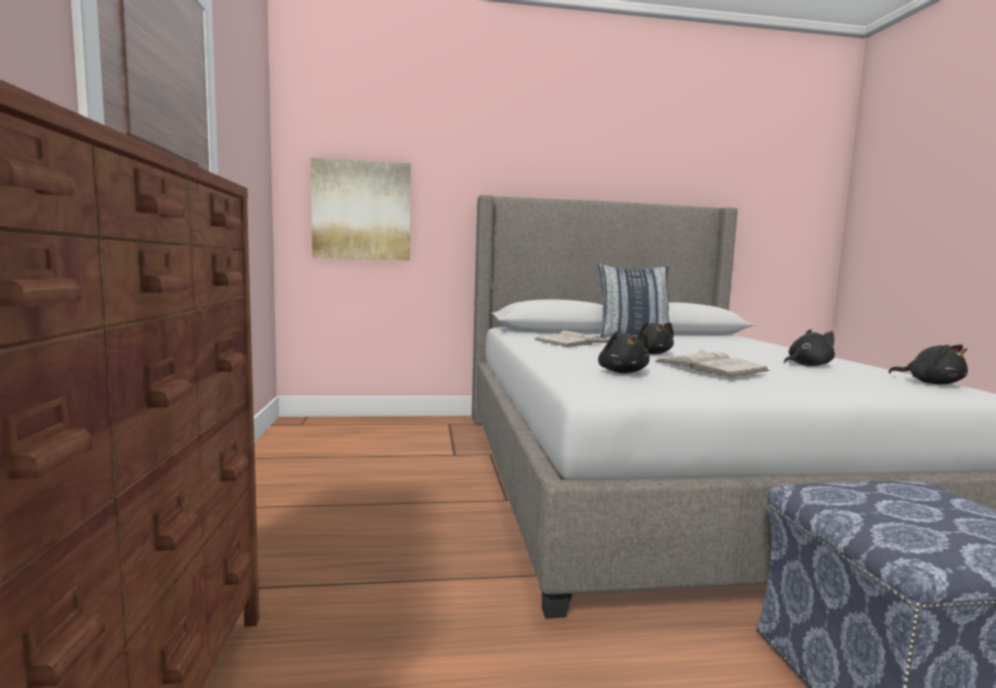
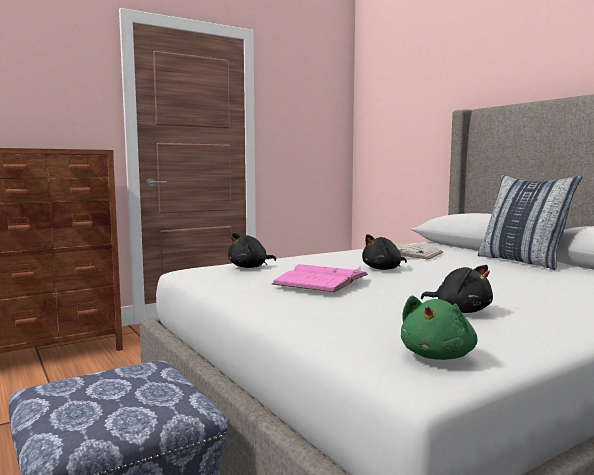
camera: 65 degrees right, 0 degrees up
(362, 210) = (395, 135): picture -> none
(710, 366) = (321, 279): white book -> pink book
(931, 383) = (438, 355): black plush toy -> green plush toy

